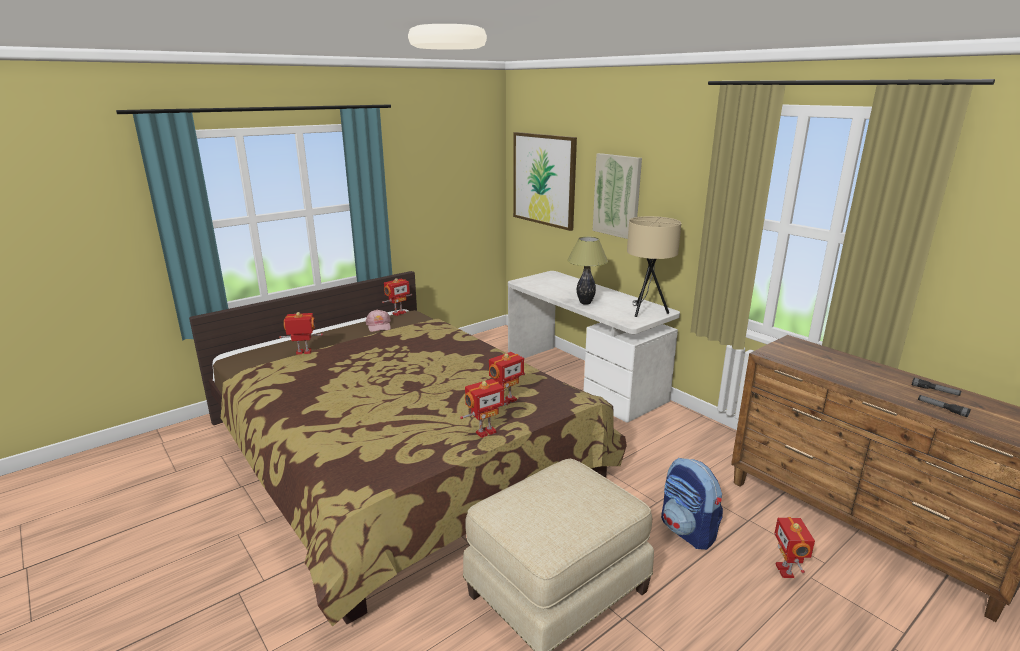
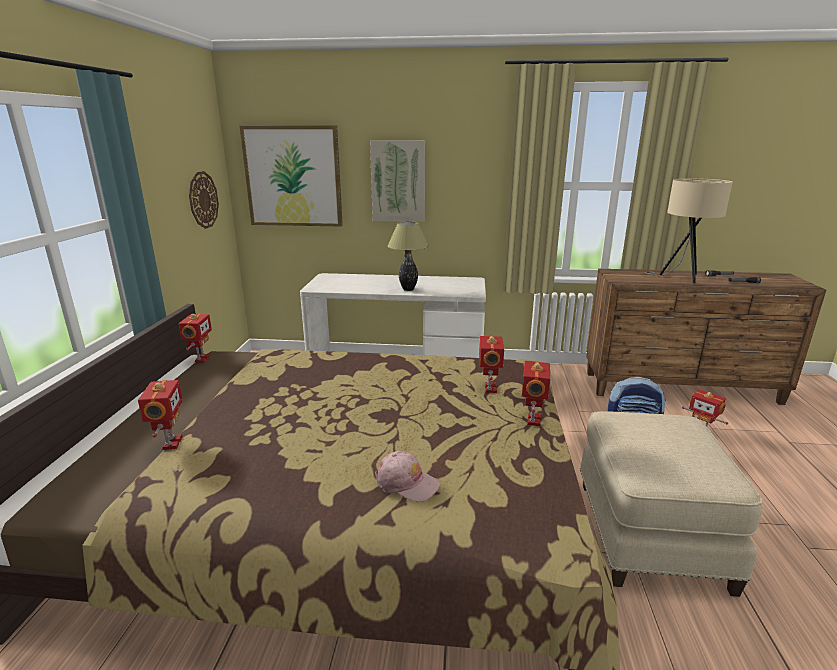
camera: 45 degrees left, 0 degrees up
(303, 352) = (170, 443): toy robot -> toy robot turned 135 degrees clockwise
(379, 326) = (206, 379): pink cap -> pink cap (406, 483)
(466, 192) = (203, 200): none -> wall clock
(646, 311) = (464, 283): beige table lamp -> beige table lamp (680, 278)

